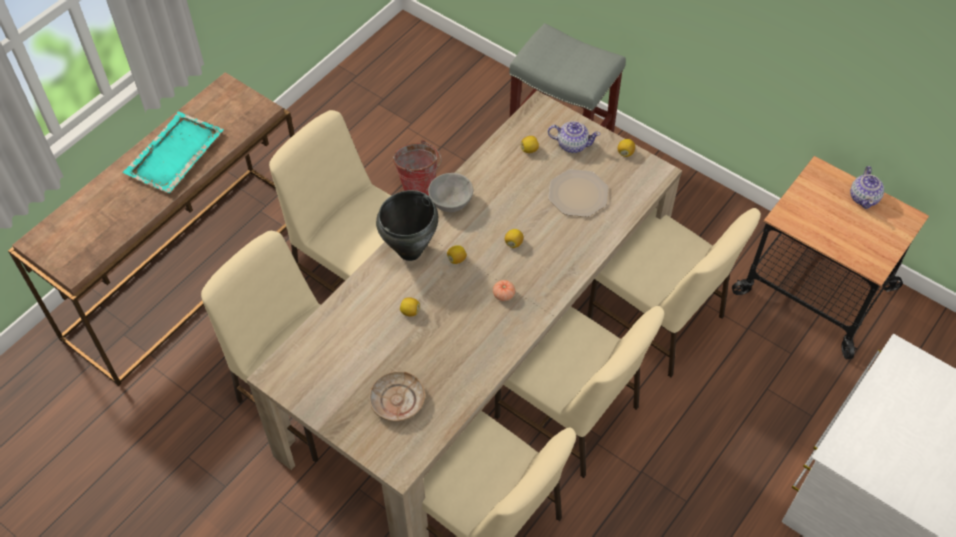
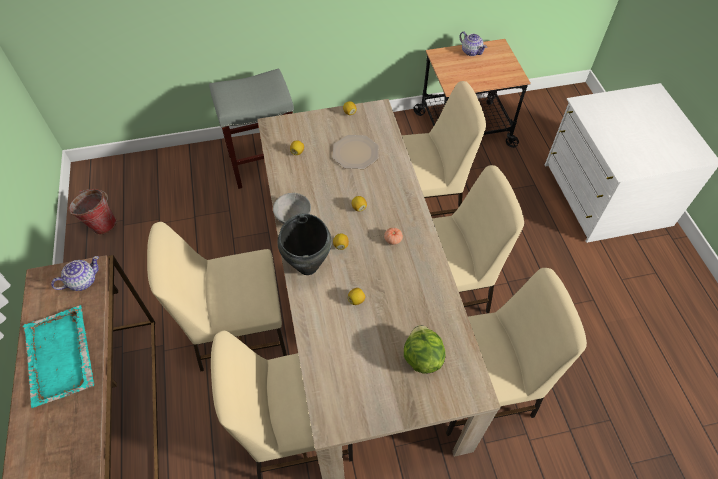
camera: 50 degrees left, 0 degrees up
(397, 401) = (422, 357): beige plate -> lettuce
(419, 187) = (210, 249): bucket -> bucket (101, 223)
(572, 144) = (316, 131): teapot -> teapot (82, 281)

